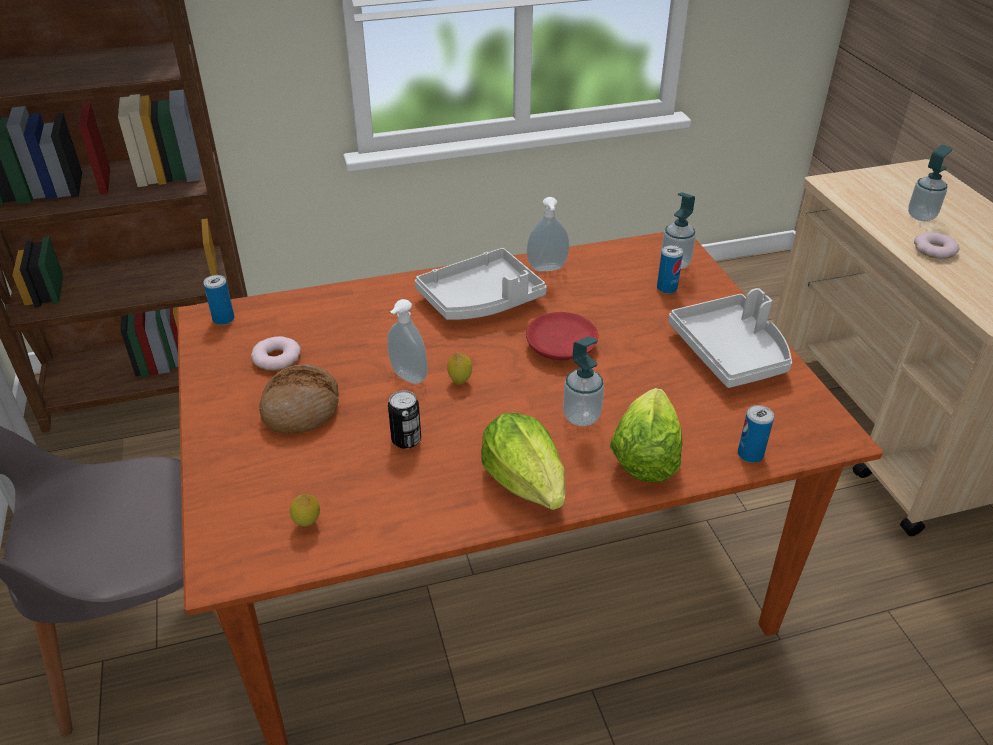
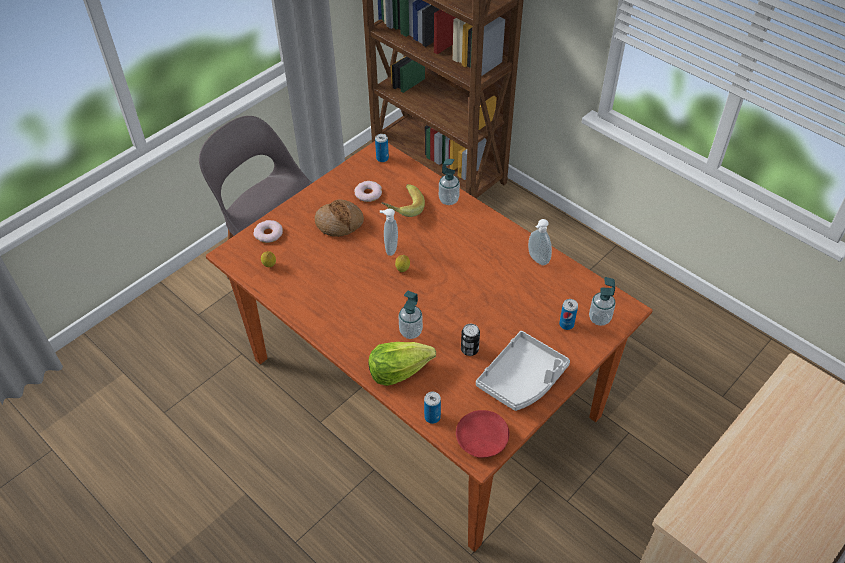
camera: 60 degrees right, 10 degrees up
(343, 338) = (402, 209): none -> banana
(406, 440) = (344, 271): can -> can (469, 349)
(481, 300) = (480, 245): grey tray -> none
(526, 482) = (346, 330): lettuce -> none
(561, 346) = (465, 298): red plate -> red plate (481, 439)
(921, 216) = (799, 443): soap dispenser -> soap dispenser (448, 200)
(934, 250) = (750, 463): donut -> donut (268, 234)

